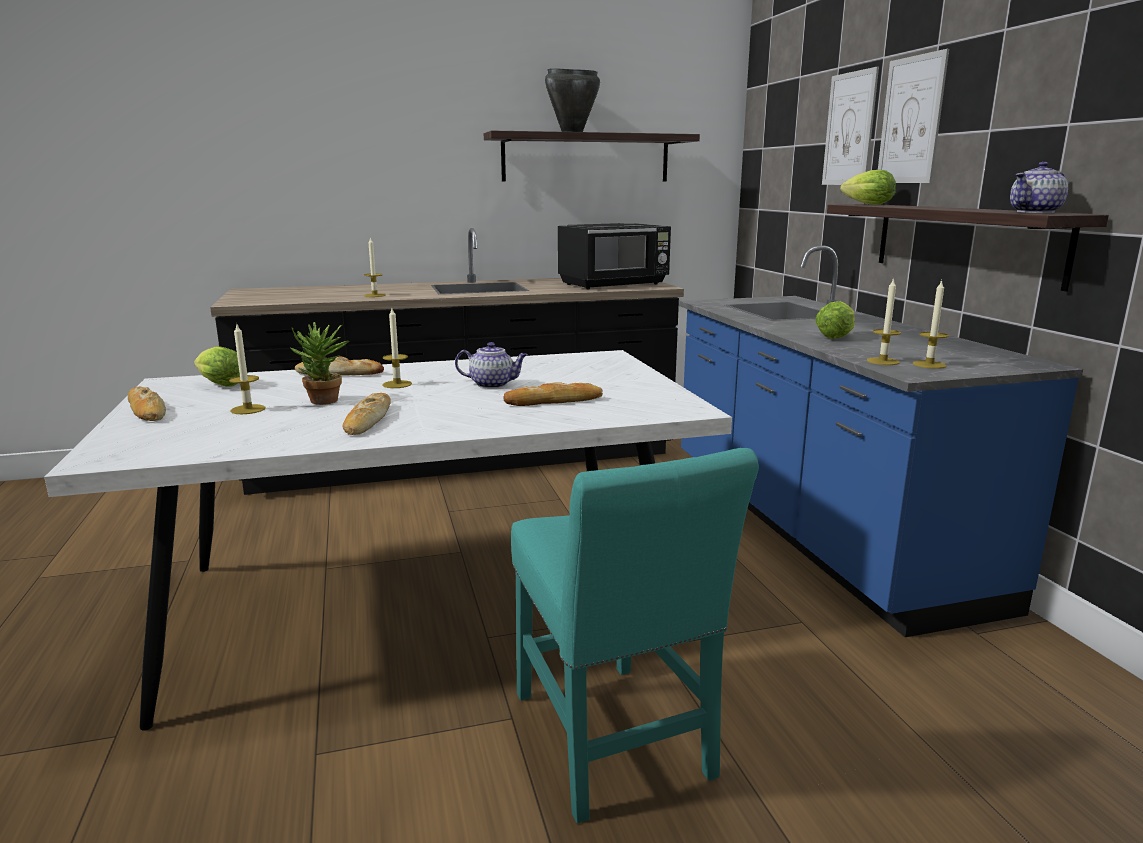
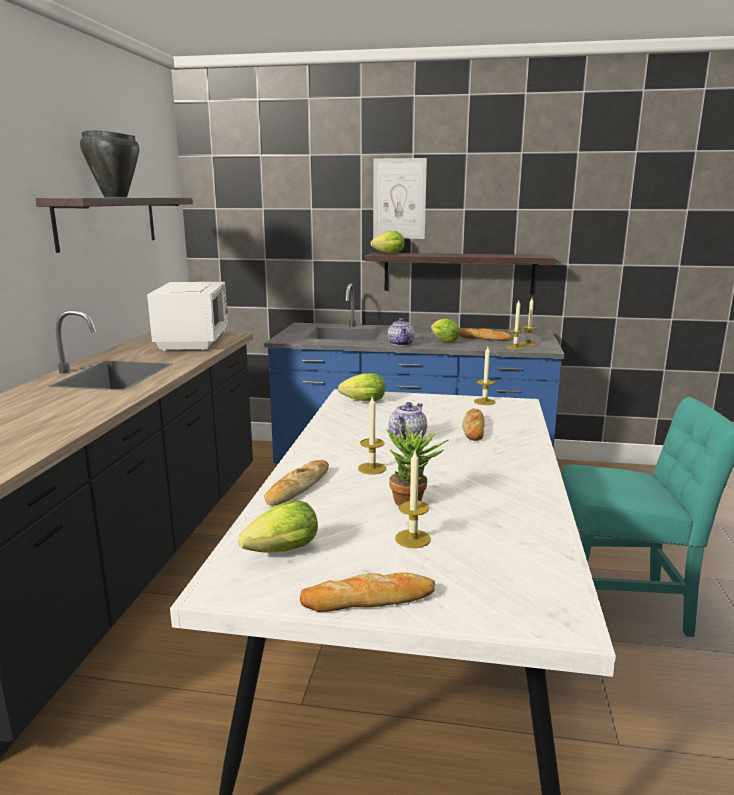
camera: 65 degrees left, 0 degrees up
(368, 420) = (487, 489): bread -> bread (484, 338)
(374, 295) = (76, 412): candle -> candle (484, 401)
(591, 360) = (361, 401): none -> lettuce
(614, 284) = (194, 341): black microwave -> white microwave
(849, 129) = (335, 200): picture -> none
(1036, 212) = (528, 255): teapot -> teapot (401, 344)

